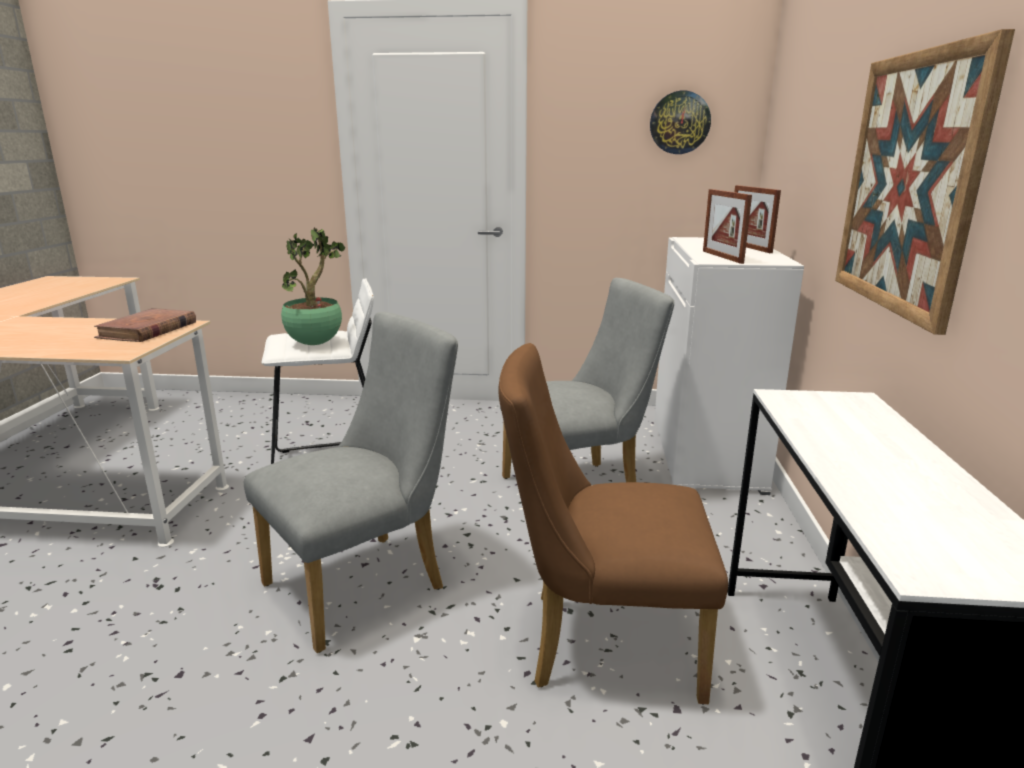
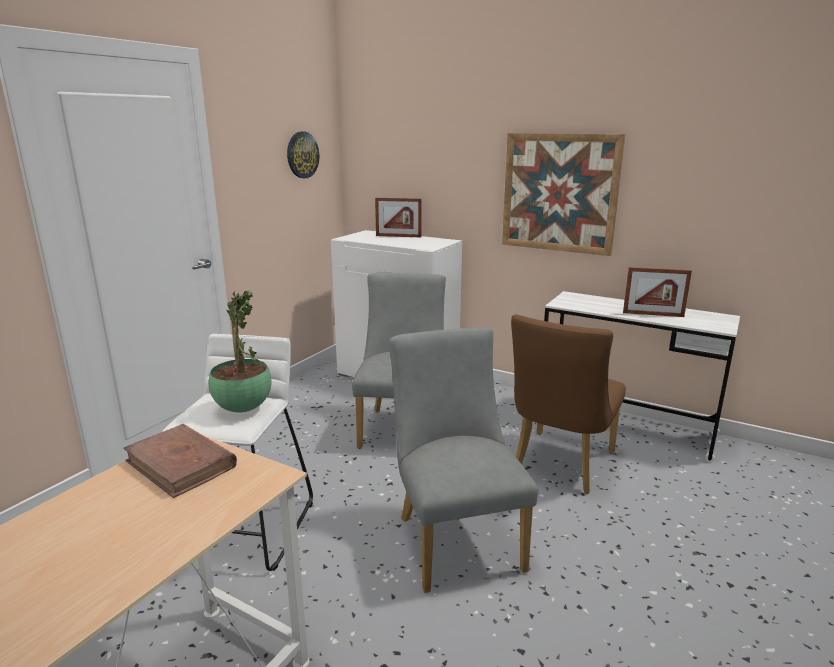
camera: 65 degrees left, 0 degrees up
(722, 257) = (420, 244): picture frame -> picture frame (653, 314)

